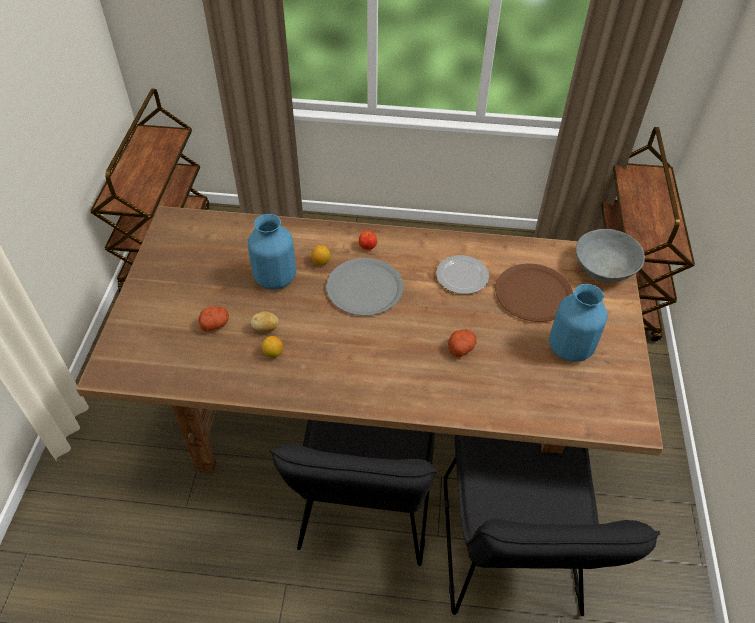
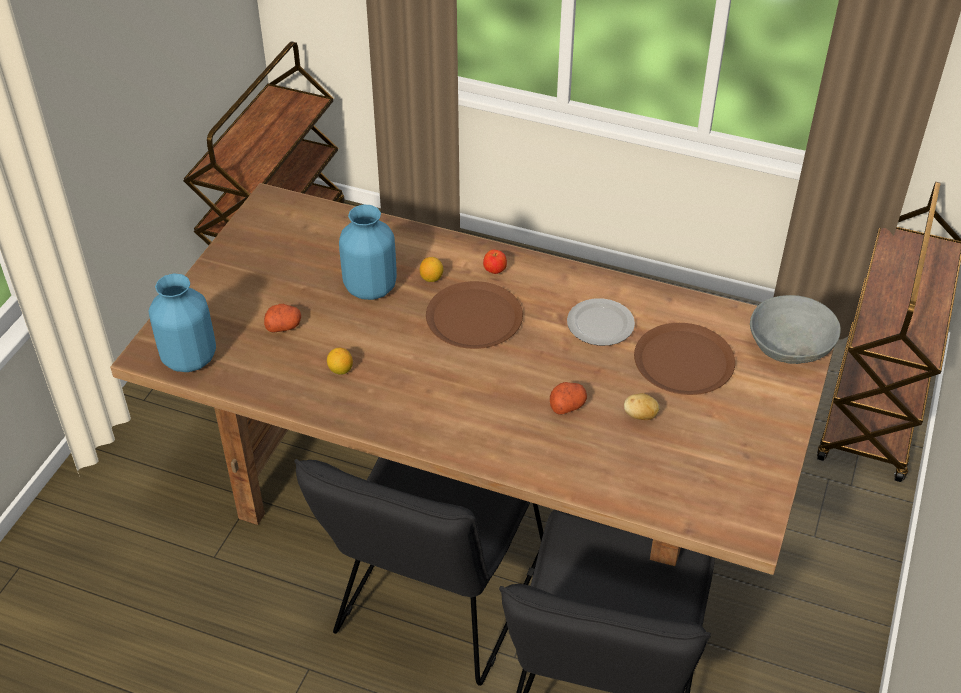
camera: 15 degrees right, 5 degrees down
(265, 328) = (340, 341): potato -> potato (640, 416)
(364, 288) = (474, 317): grey plate -> brown plate
(569, 348) = (704, 431): blue vase -> blue vase (189, 358)

